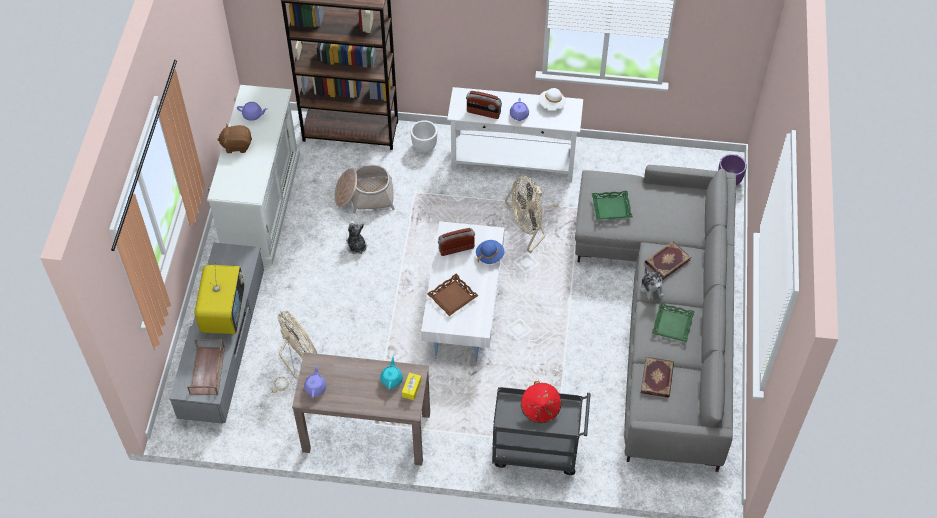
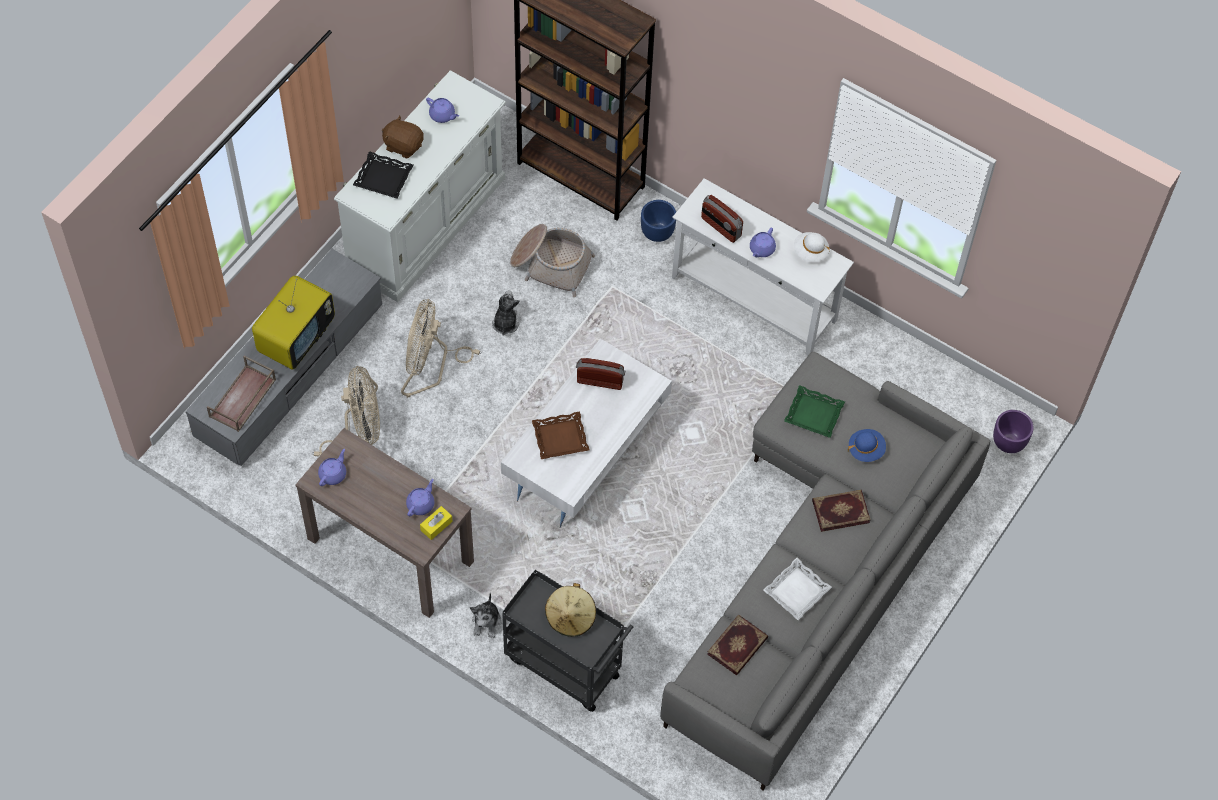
camera: 25 degrees right, 5 degrees up
(235, 172) = (383, 179): none -> black tray
(391, 379) = (421, 504): turquoise teapot -> purple teapot
(424, 146) = (657, 233): white planter -> blue planter
(489, 256) = (633, 408): blue hat -> blue hat (866, 449)
(530, 224) = (726, 388): beige fan -> beige fan (432, 362)
(540, 409) = (570, 617): red hat -> beige hat
(651, 289) = (799, 536): plush toy -> plush toy (486, 622)
(672, 324) = (796, 591): green tray -> white tray

